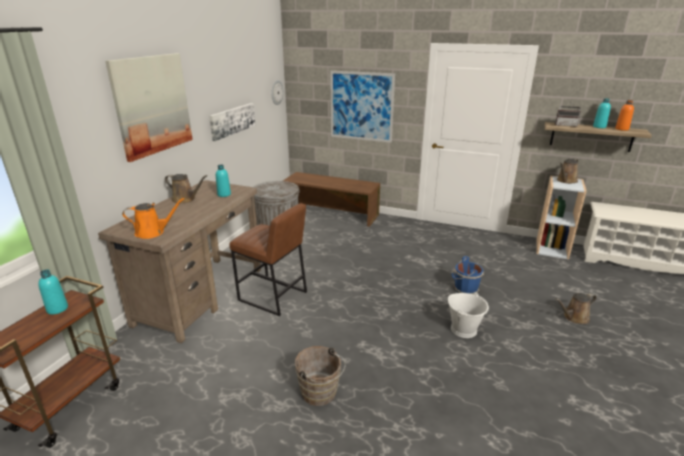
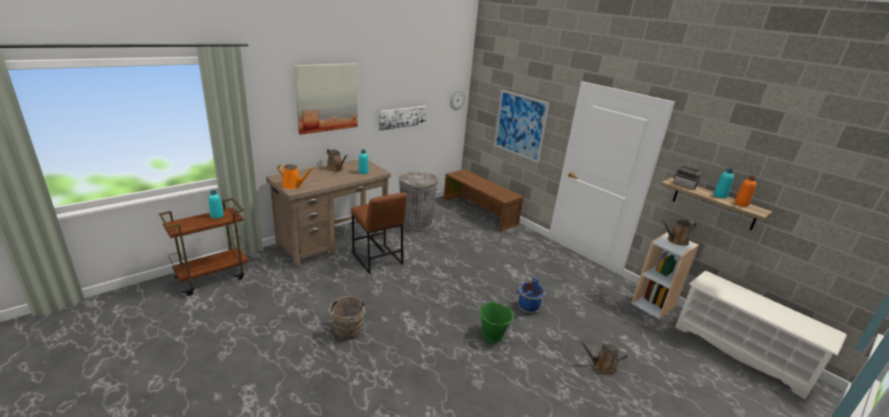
camera: 25 degrees right, 0 degrees up
(464, 329) = (492, 335): white bucket -> green bucket

